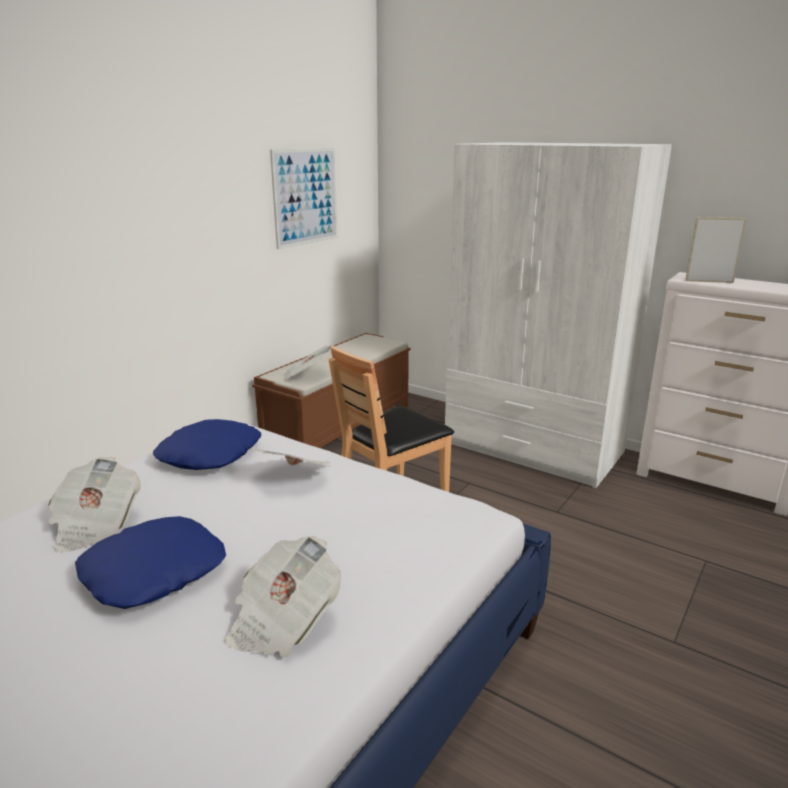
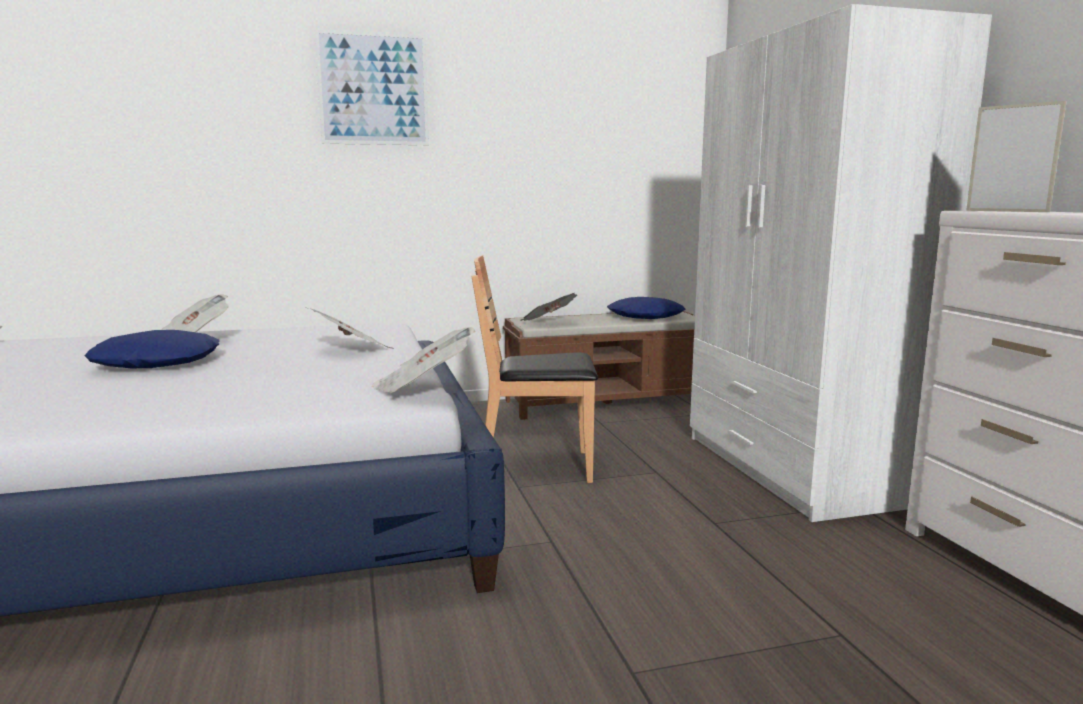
camera: 40 degrees right, 10 degrees down
(209, 454) = (335, 331): blue pillow -> blue pillow (645, 316)
(283, 620) = (146, 395): newspaper -> newspaper (423, 387)
(305, 197) = (600, 141): picture -> picture (373, 89)

